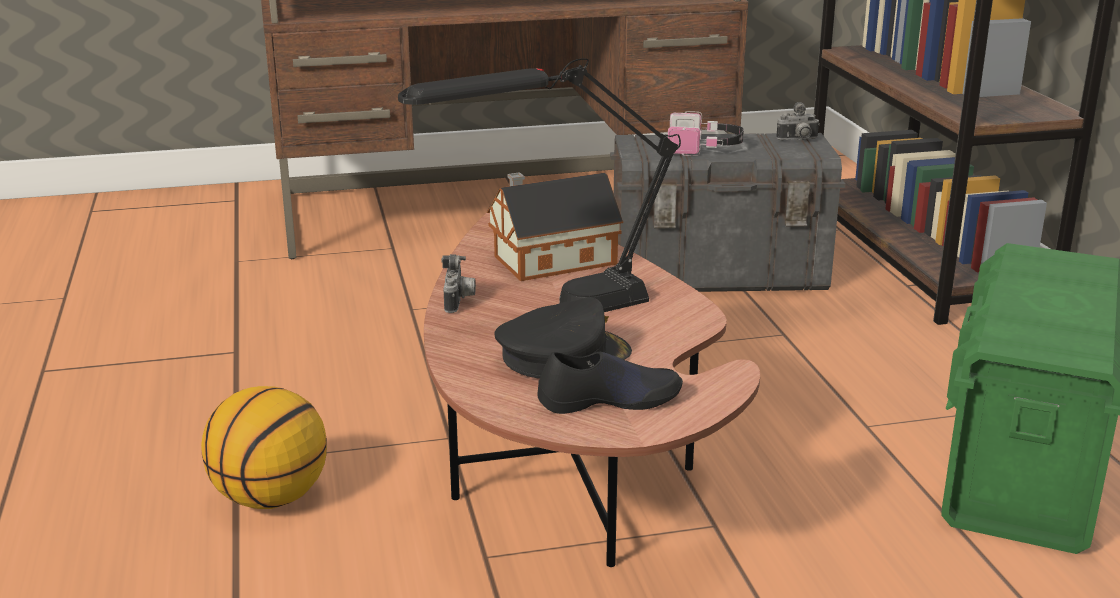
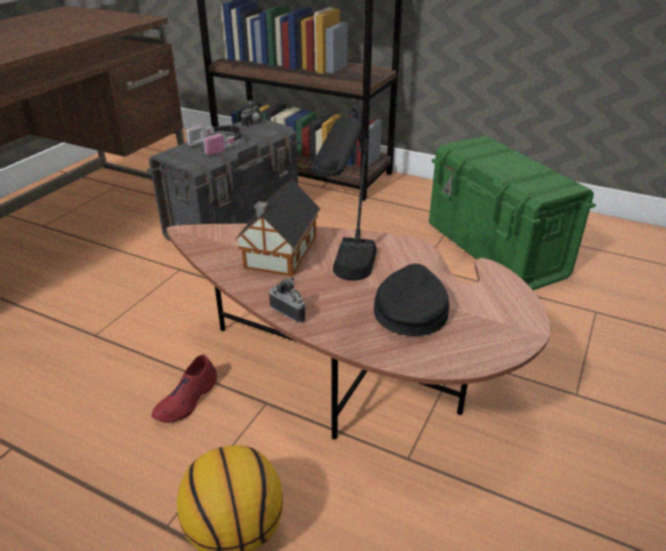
camera: 50 degrees left, 10 degrees up
(394, 395) = (187, 399): none -> red shoe
(609, 399) = (483, 320): black shoe -> none

